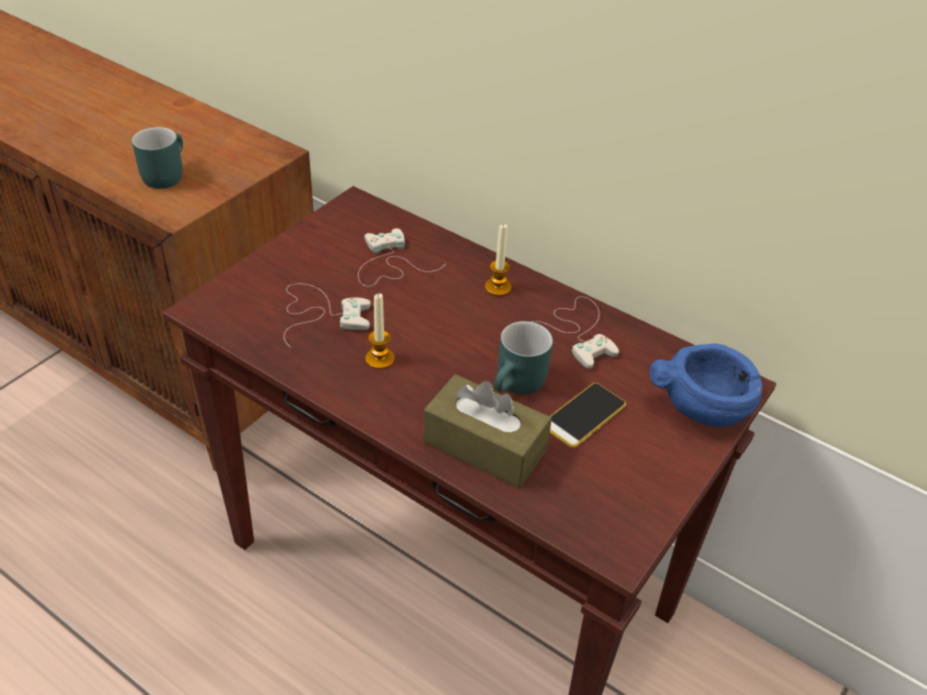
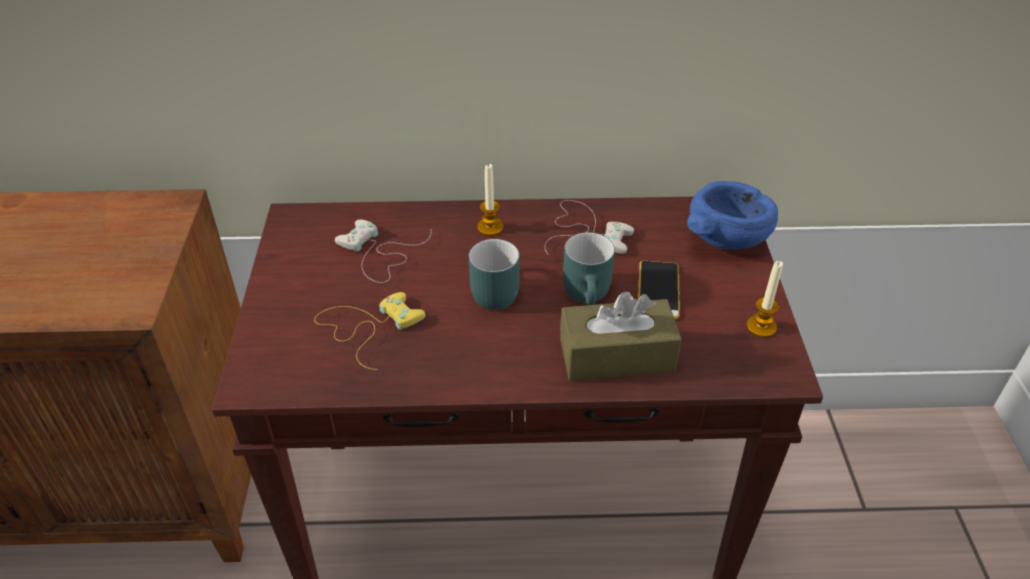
camera: 35 degrees left, 0 degrees up
(164, 175) = (76, 279): turquoise mug -> turquoise mug (489, 291)
(321, 313) = (367, 326): white game controller -> yellow game controller
(379, 359) = (461, 336): candle -> candle (761, 327)

